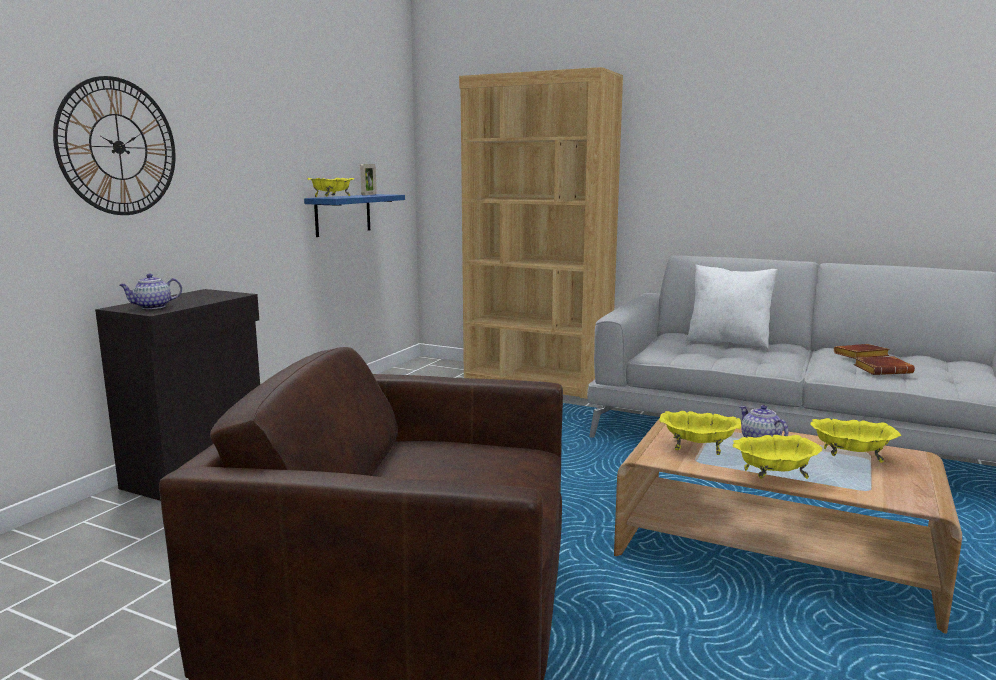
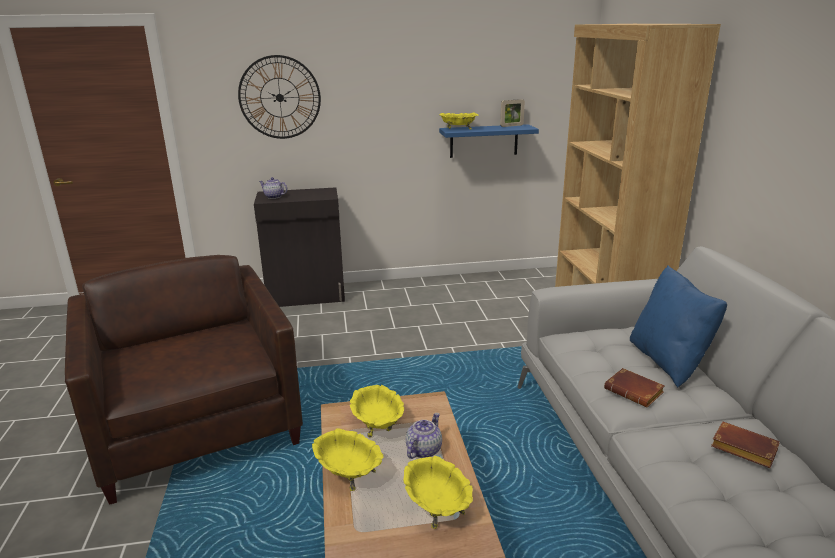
camera: 55 degrees right, 10 degrees up
(728, 342) = (668, 361): white pillow -> blue pillow
(883, 370) = (705, 475): brown book -> brown book (635, 392)

